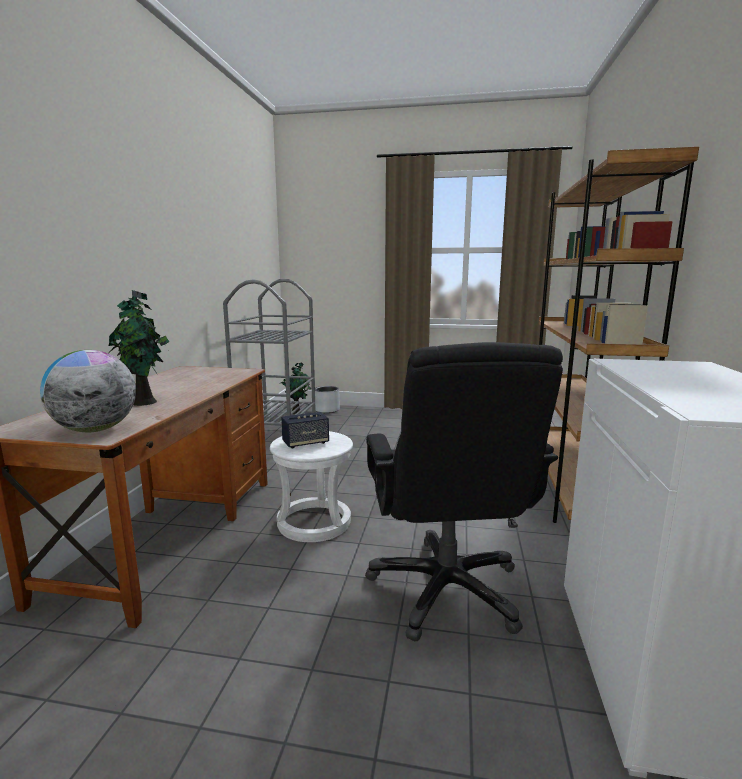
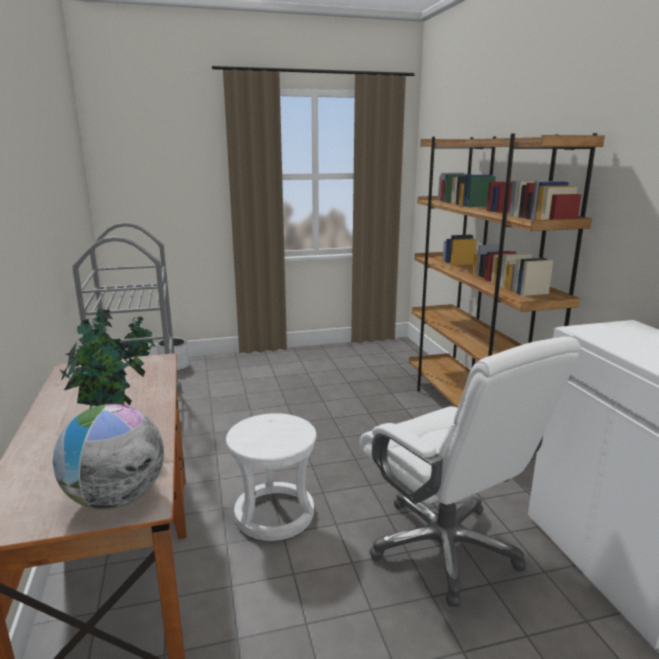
camera: 25 degrees left, 5 degrees up
(305, 443) = (265, 435): speaker -> none
(447, 589) = (445, 548): black office chair -> white office chair

